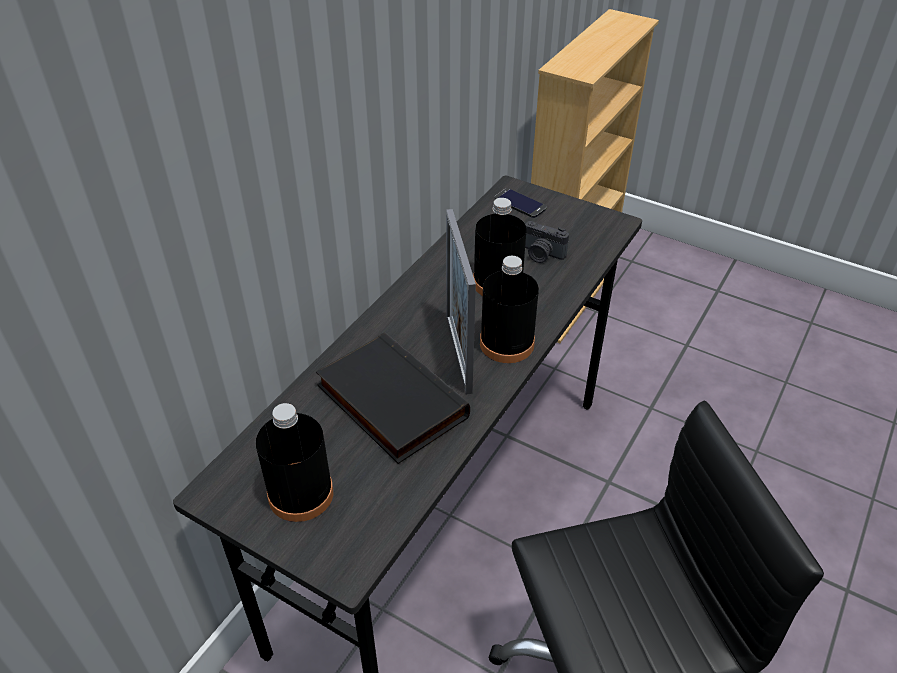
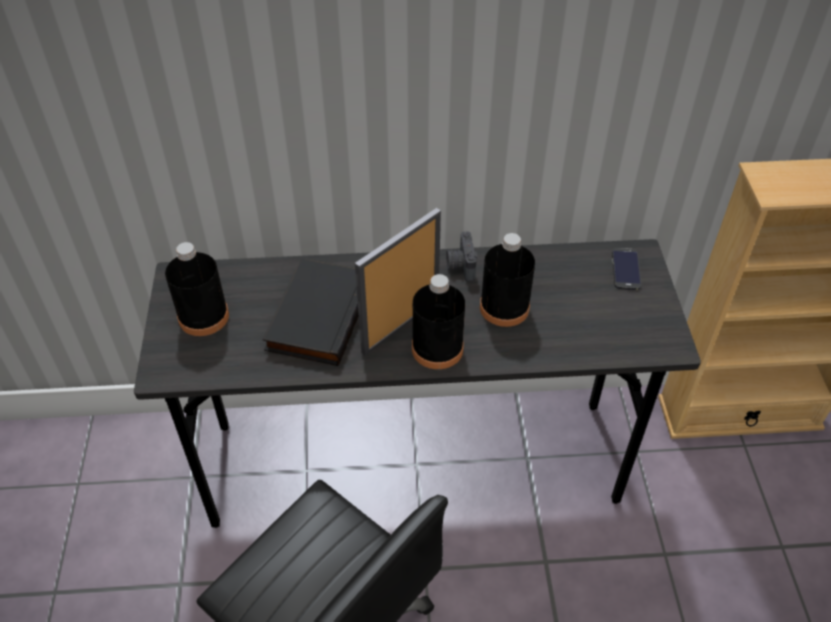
camera: 55 degrees right, 5 degrees up
(542, 254) = (570, 317): camera -> camera (460, 266)

